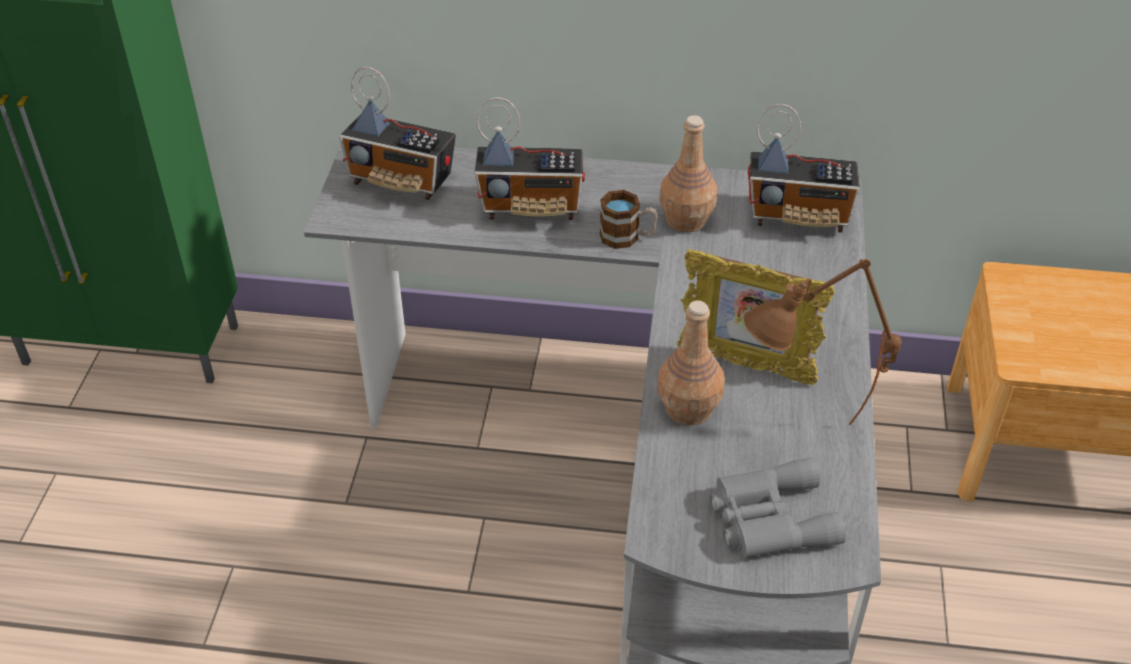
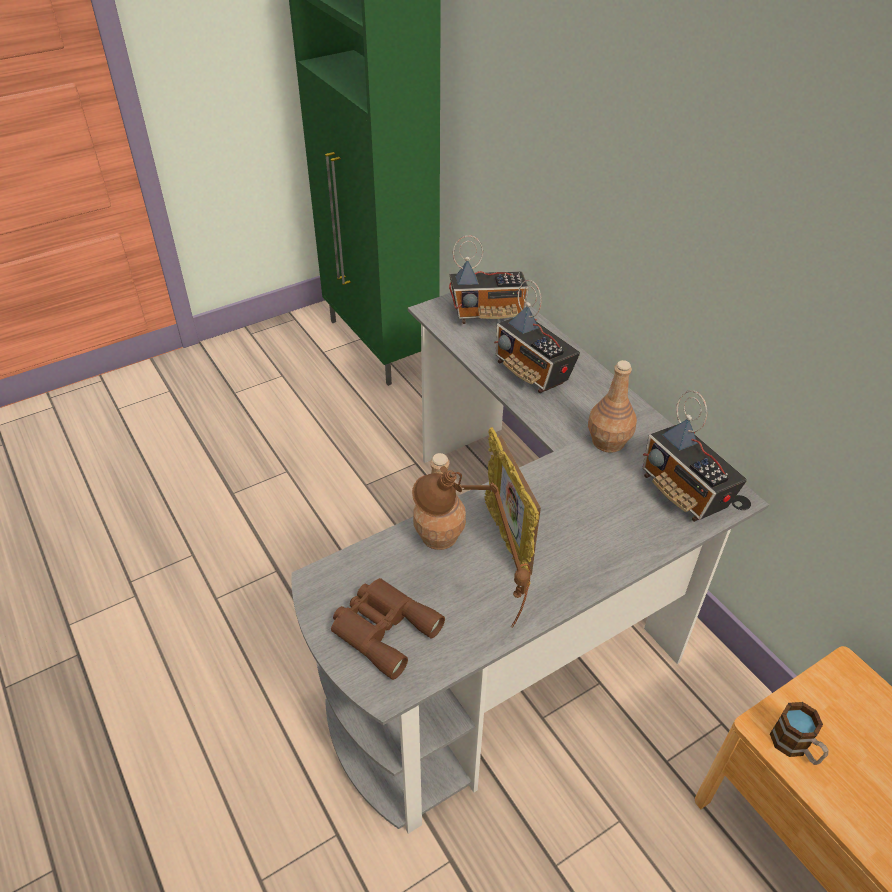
camera: 50 degrees right, 0 degrees up
(402, 181) = (488, 314): radio -> radio turned 75 degrees counterclockwise
(627, 237) = (558, 425): mug -> mug (795, 746)
(769, 518) = (383, 628): grey binoculars -> brown binoculars

